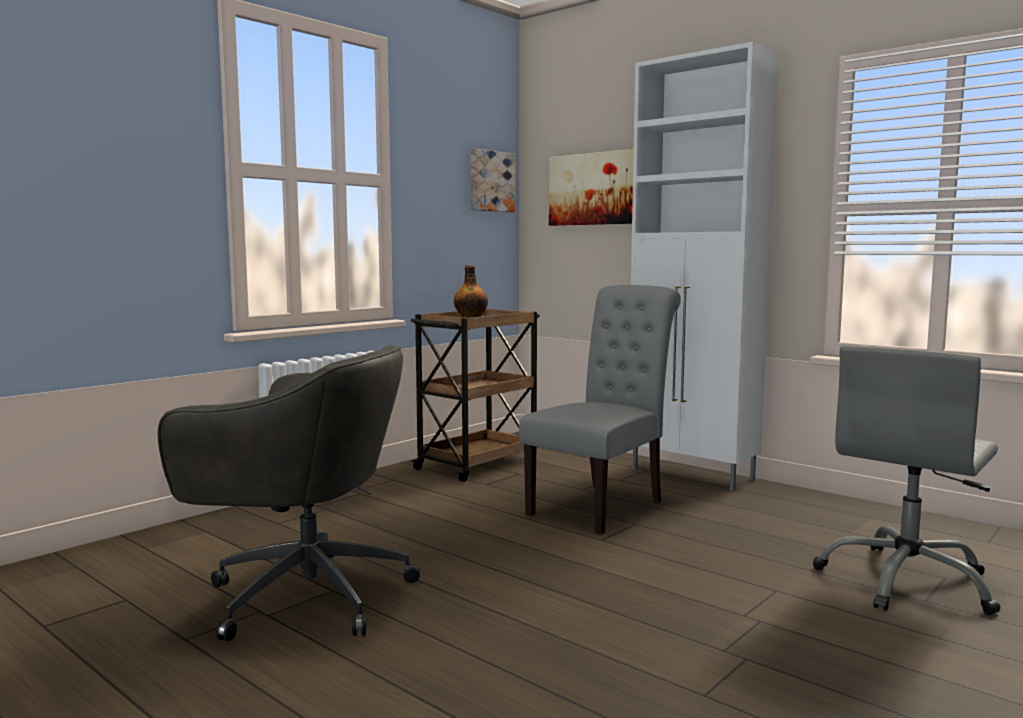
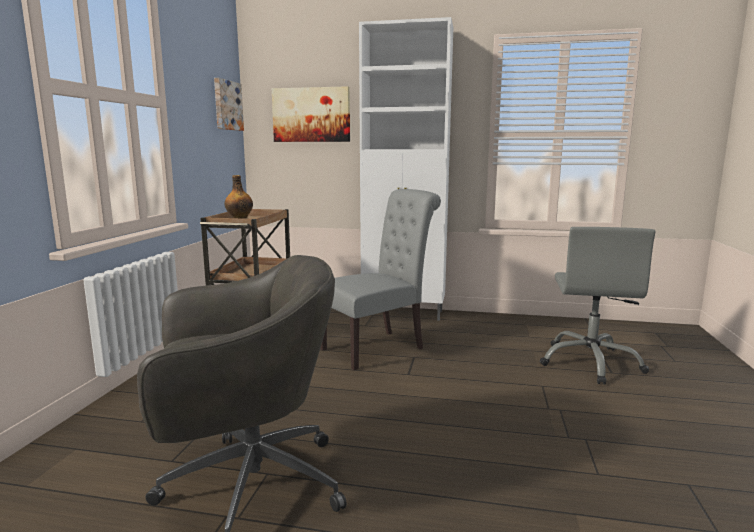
camera: 30 degrees left, 5 degrees up
(602, 506) = (378, 347): grey chair -> grey chair turned 45 degrees clockwise

